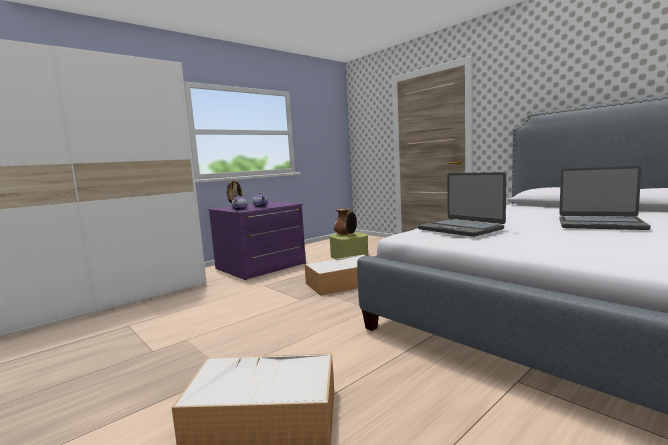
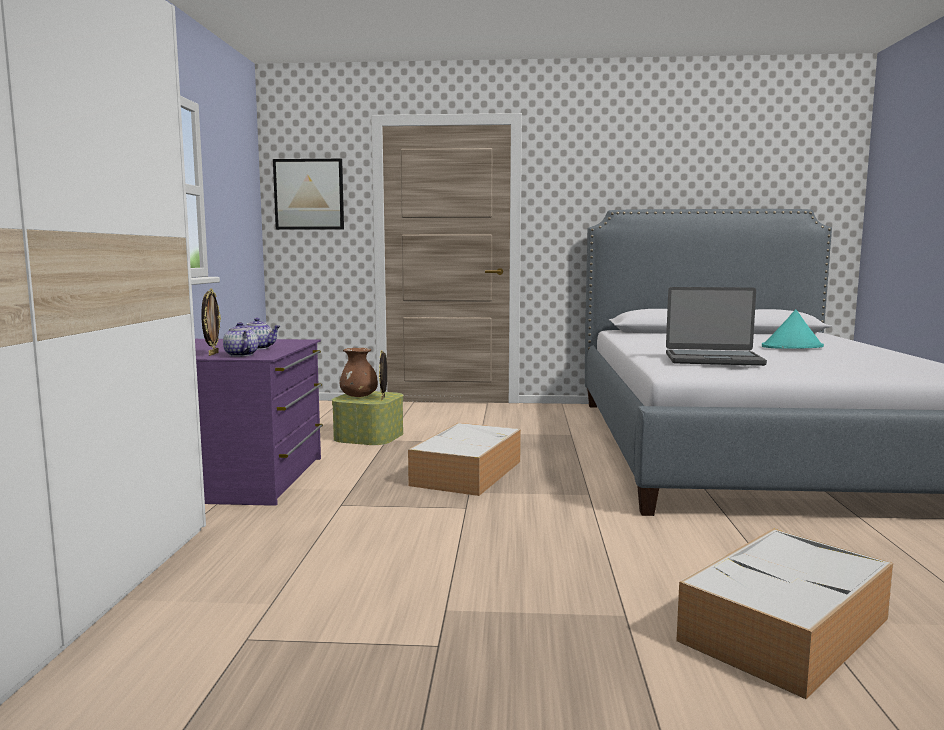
camera: 45 degrees left, 0 degrees up
(366, 126) = (309, 194): none -> picture
(600, 224) = (792, 347): laptop -> turquoise hat

